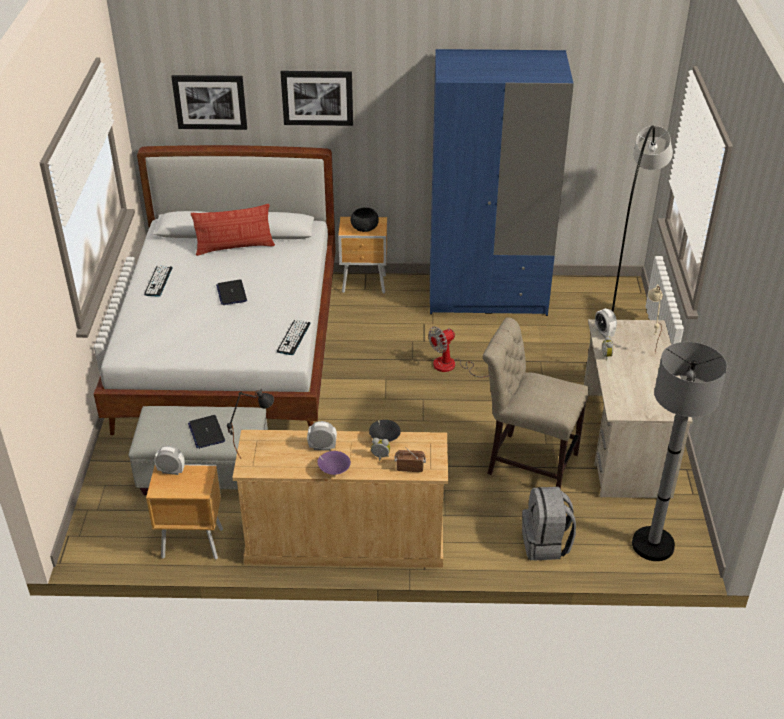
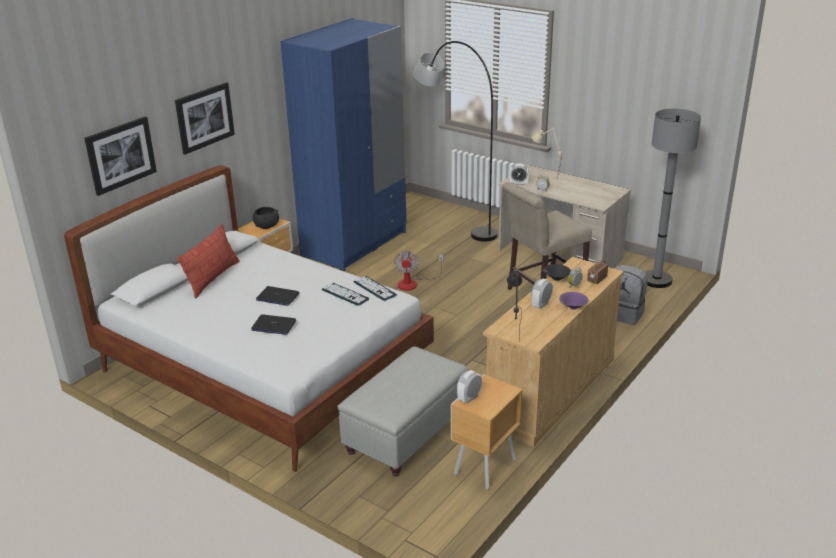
camera: 55 degrees left, 10 degrees down
(158, 281) = (206, 326): keyboard -> keyboard (345, 294)
(206, 432) = (416, 380): laptop -> laptop (273, 326)

